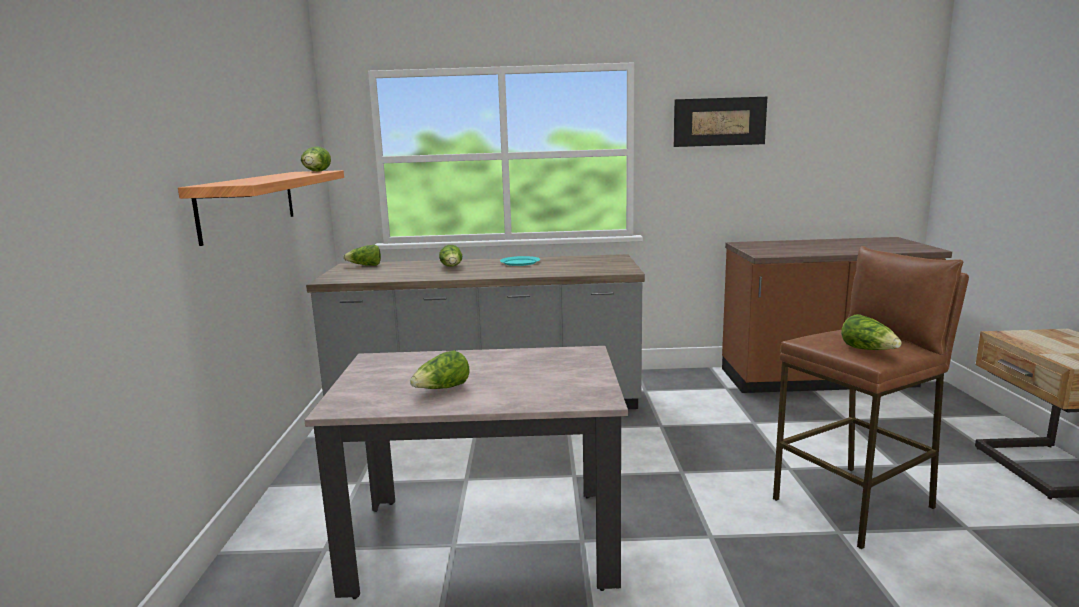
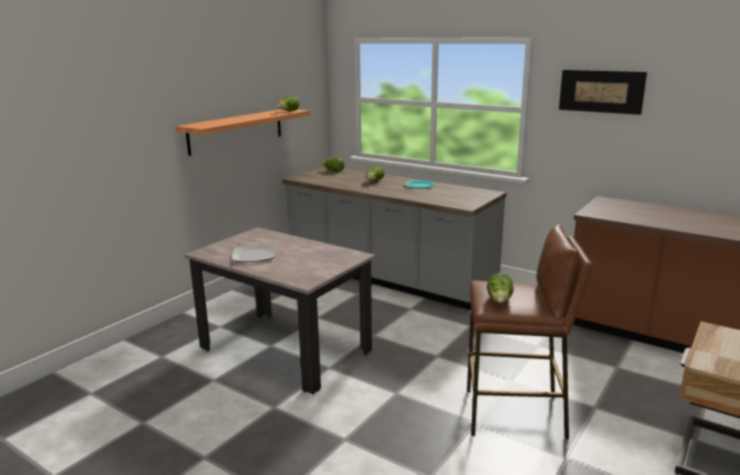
camera: 35 degrees right, 5 degrees up
(442, 389) = (254, 256): lettuce -> plate

